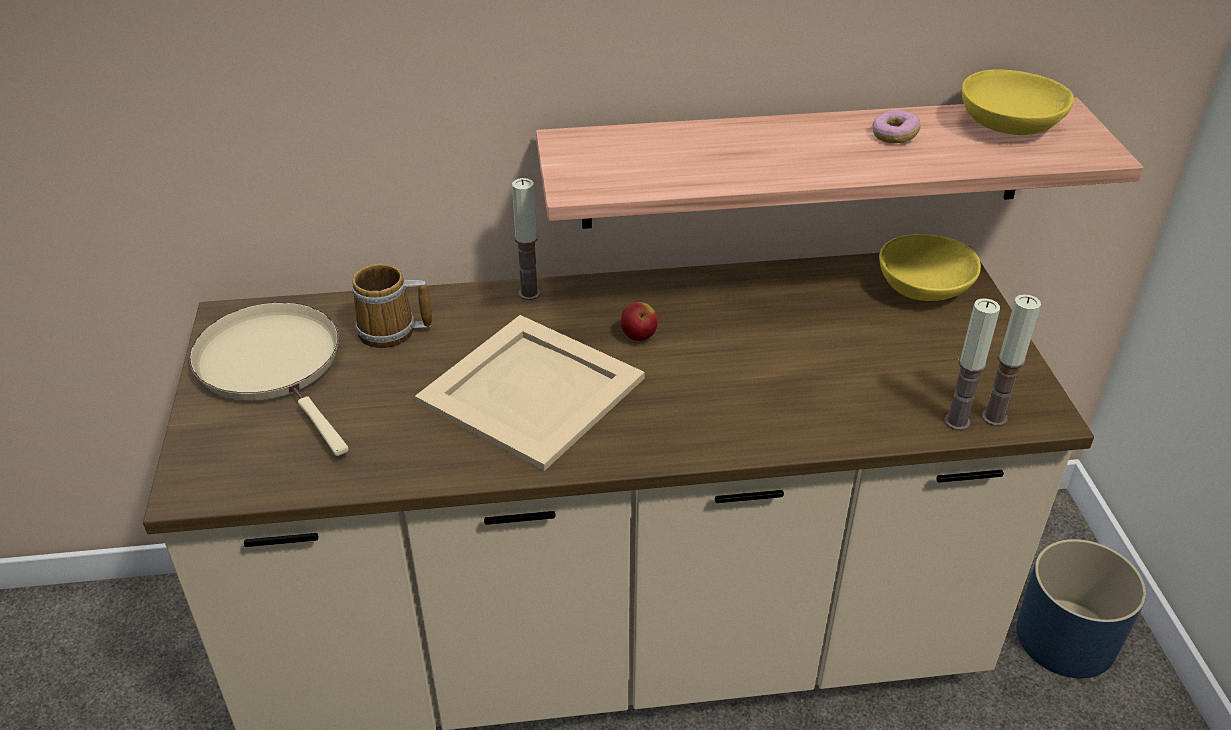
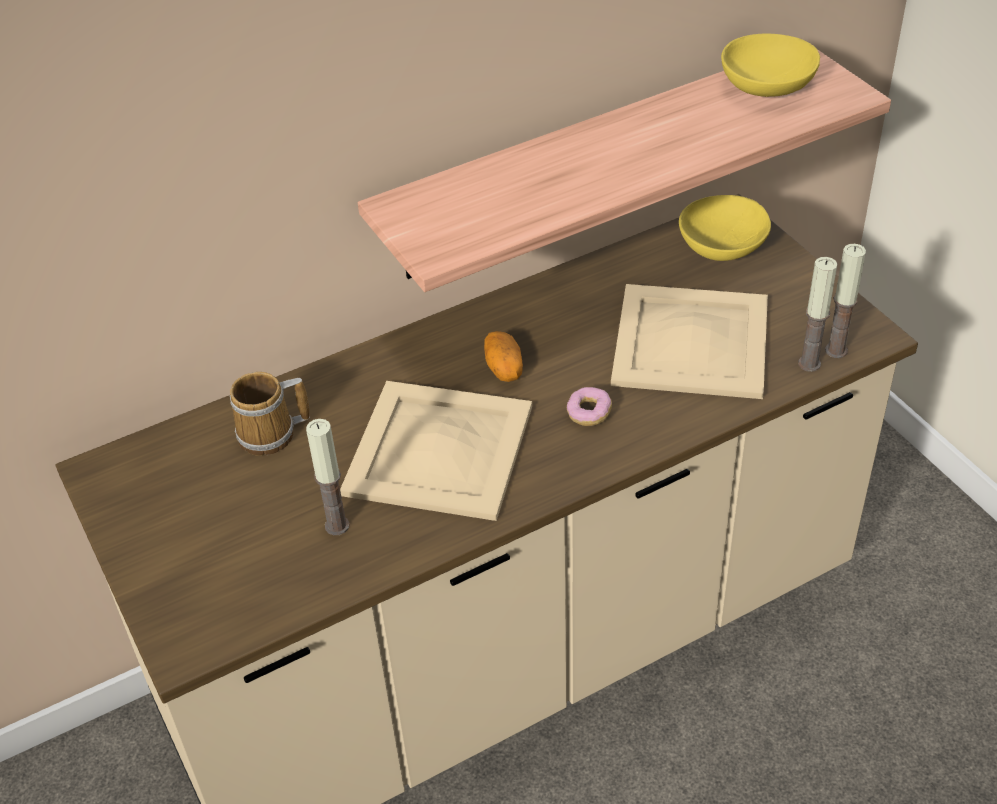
camera: 20 degrees left, 5 degrees up
(274, 365) = (179, 504): beige frying pan -> none
(529, 293) = (378, 356): candle -> candle (337, 526)
(638, 336) = (504, 368): apple -> potato
(838, 366) = (689, 342): none -> beige tray
(894, 136) = (679, 123): donut -> donut (589, 413)
(1064, 638) = (887, 510): blue planter -> none

